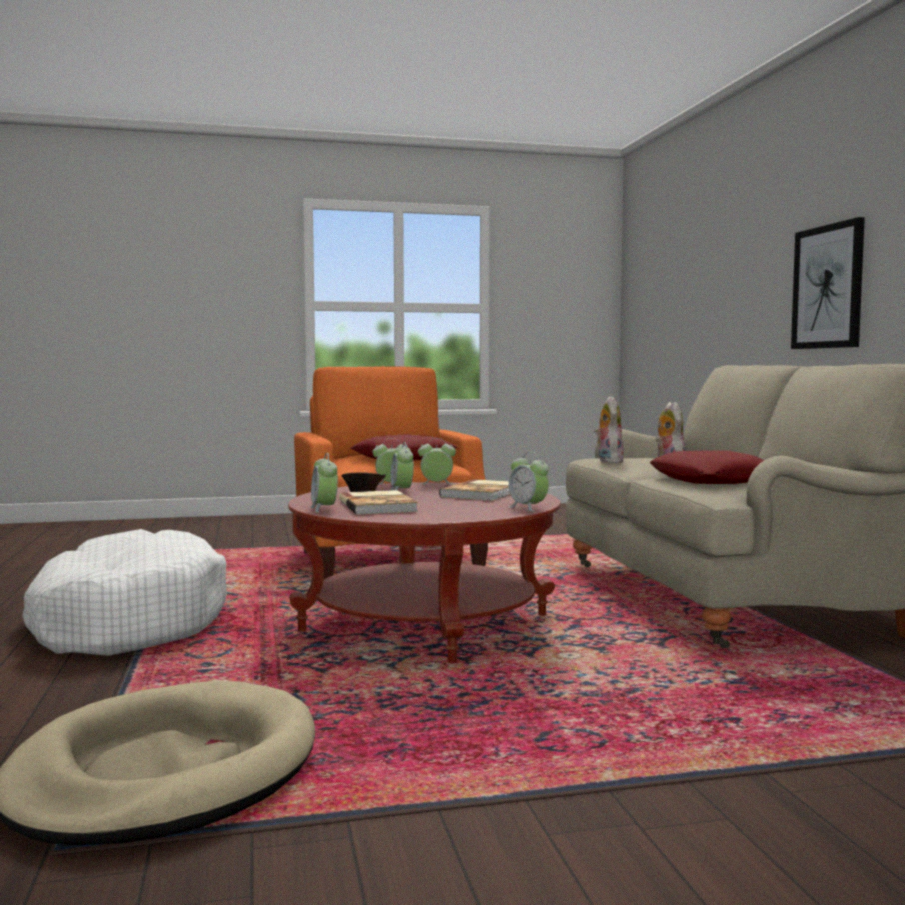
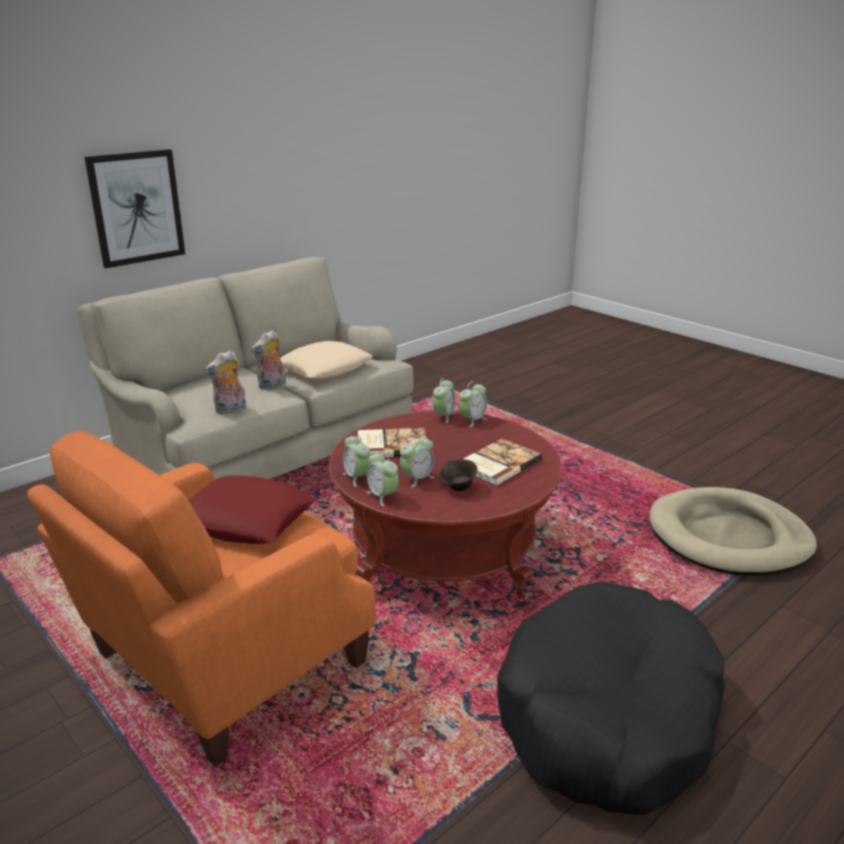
camera: 120 degrees left, 20 degrees up
(127, 622) = (608, 716): white dog bed -> black dog bed
(324, 509) = (537, 478): alarm clock -> alarm clock (472, 420)
(712, 480) = (325, 368): red pillow -> beige pillow

